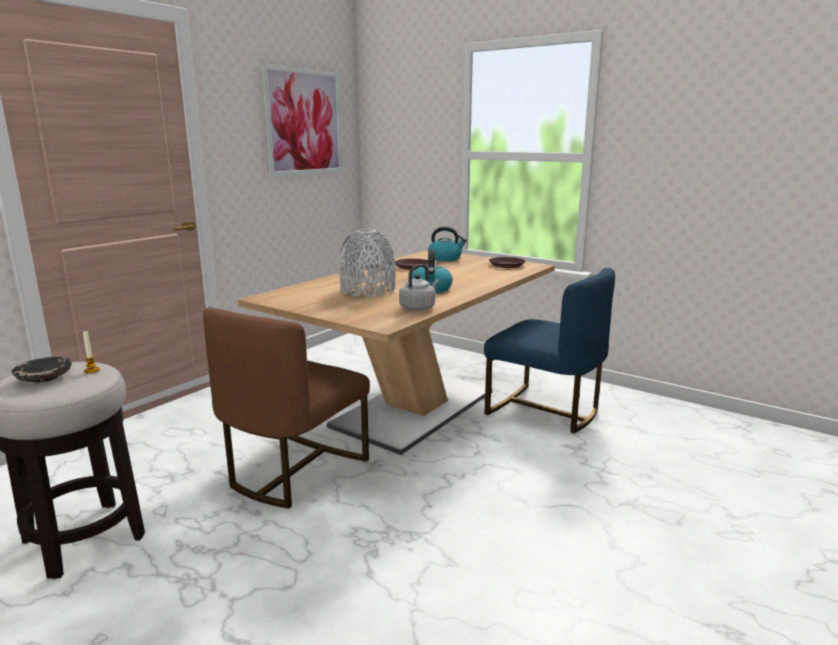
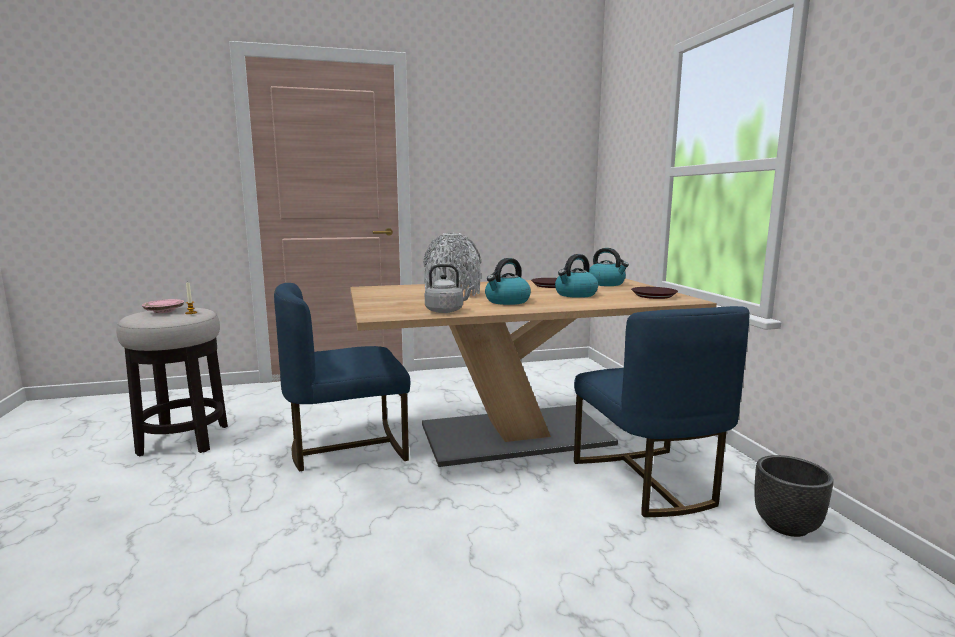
camera: 40 degrees right, 5 degrees down
(45, 377) = (164, 311): black plate -> pink plate
(294, 471) = (347, 447): brown chair -> blue chair
(304, 122) = (524, 147): picture -> none
(457, 273) = (575, 294): none -> kettle
(638, 409) = (787, 526): none -> black planter

